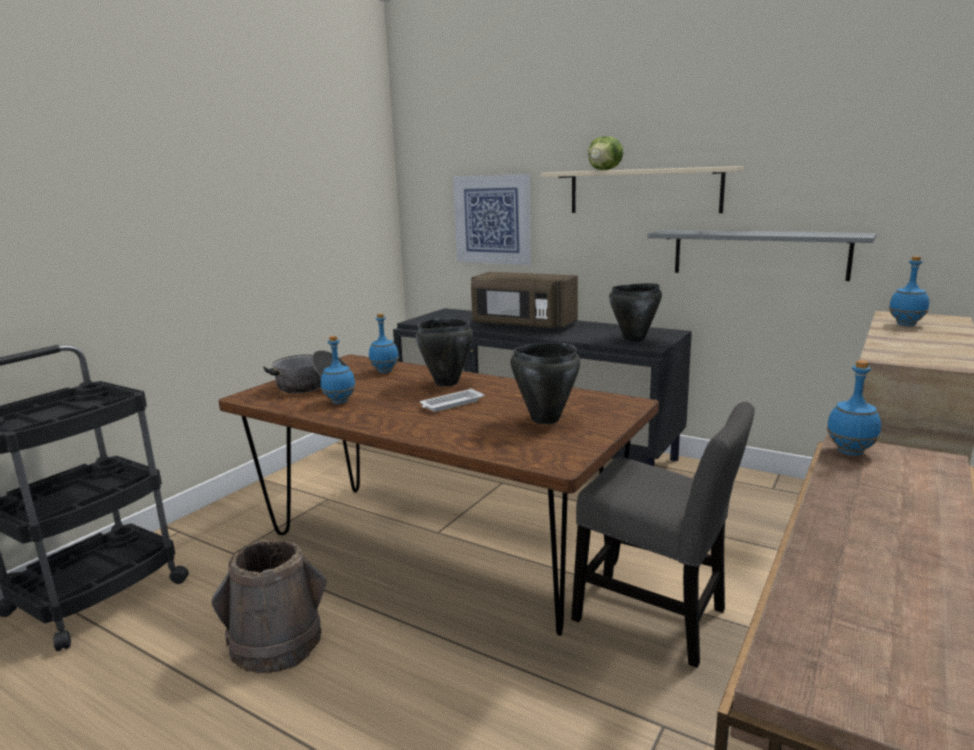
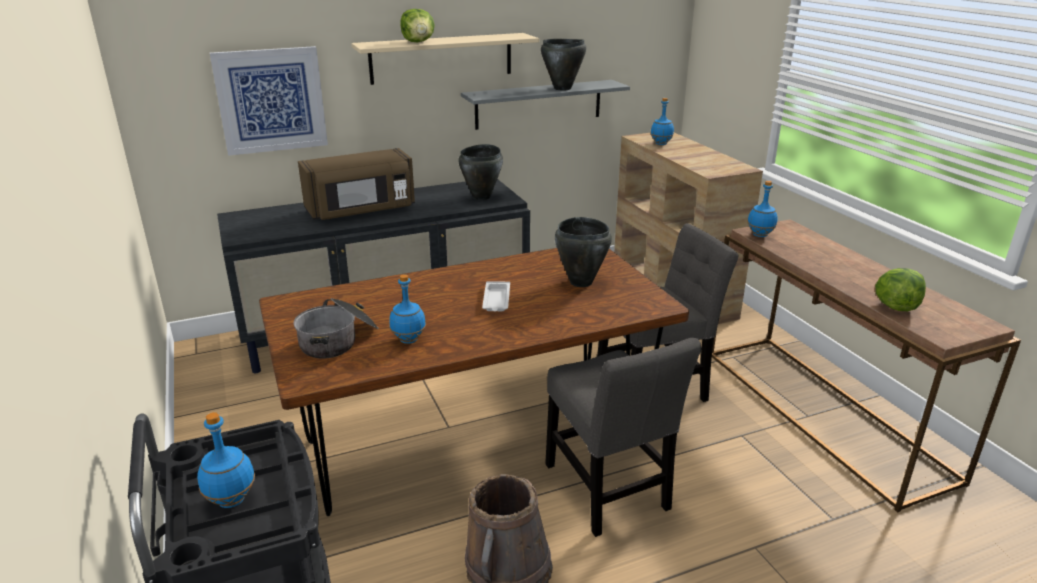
camera: 55 degrees left, 10 degrees up
(385, 371) = (357, 298): blue bottle -> blue bottle (232, 500)
(436, 658) = (608, 491): none -> grey chair
(446, 383) = (440, 286): black cooking pot -> black cooking pot (562, 88)
(822, 603) = (895, 307): none -> lettuce

